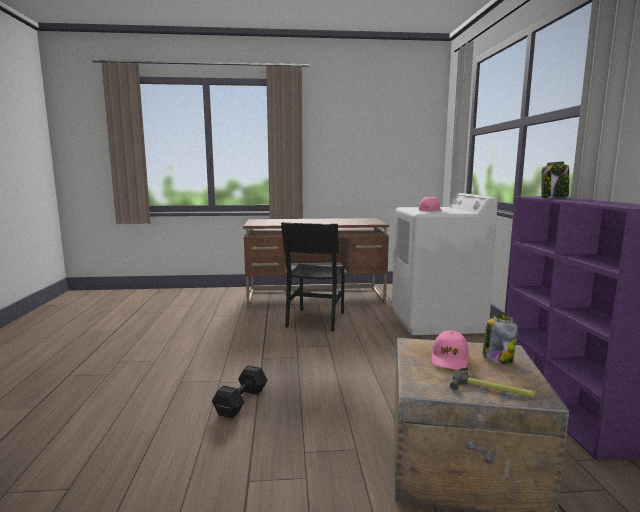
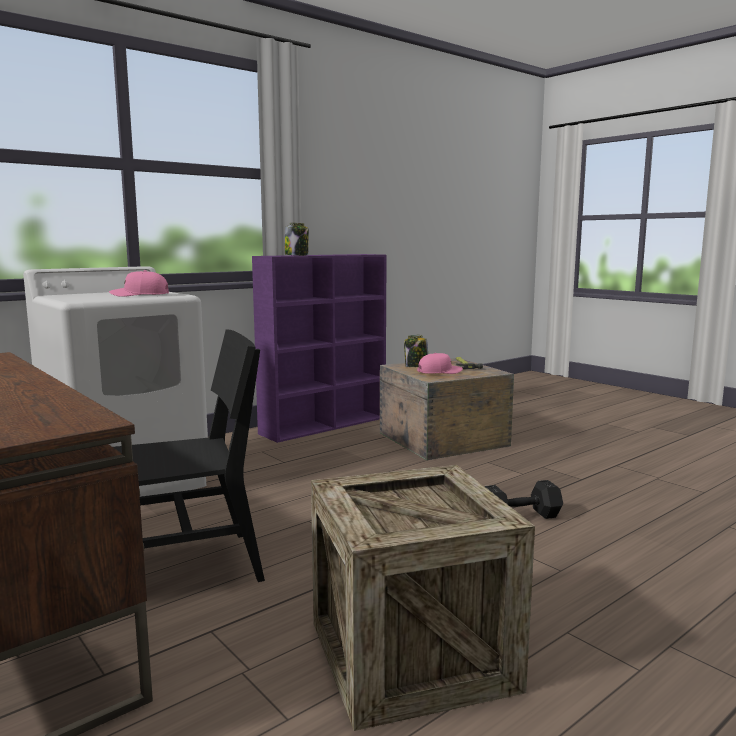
camera: 125 degrees left, 0 degrees up
(202, 334) = (411, 655): none -> crate

